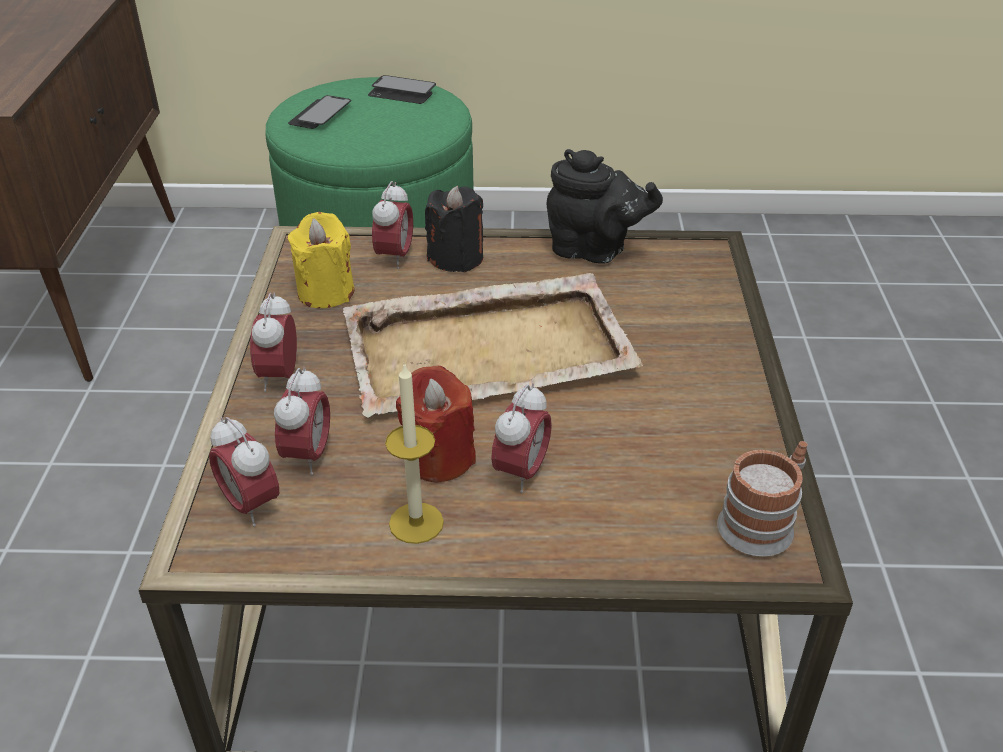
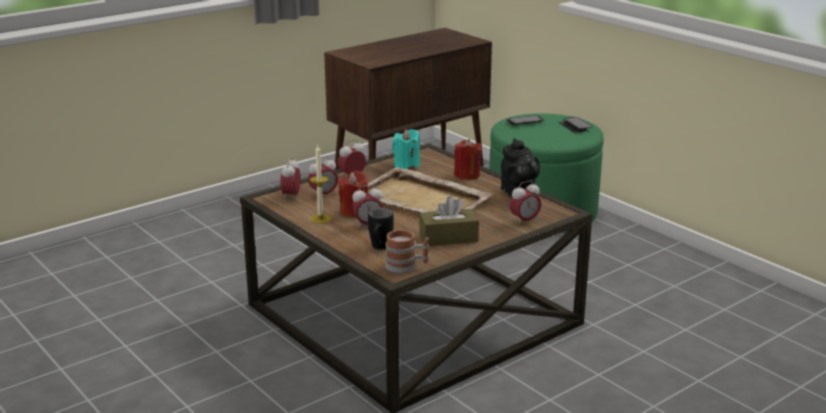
camera: 50 degrees right, 15 degrees down
(326, 292) = (406, 165): yellow candle -> turquoise candle
(395, 257) = (447, 166): alarm clock -> alarm clock (524, 221)
(456, 258) = (467, 175): black candle -> red candle
(644, 514) = (379, 248): none -> black mug
(684, 407) = (448, 238): none -> brown tissue box

